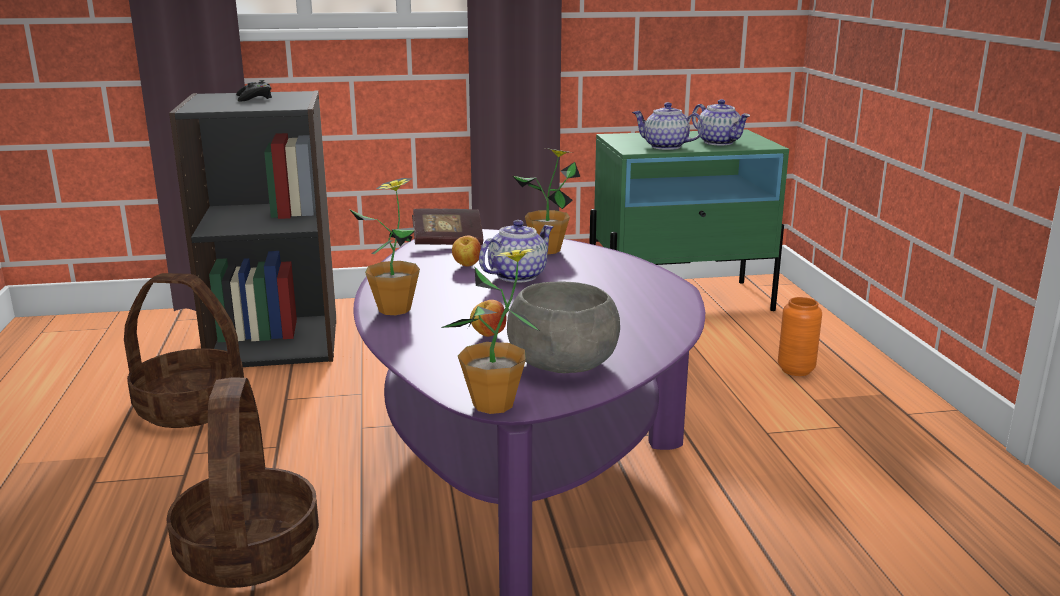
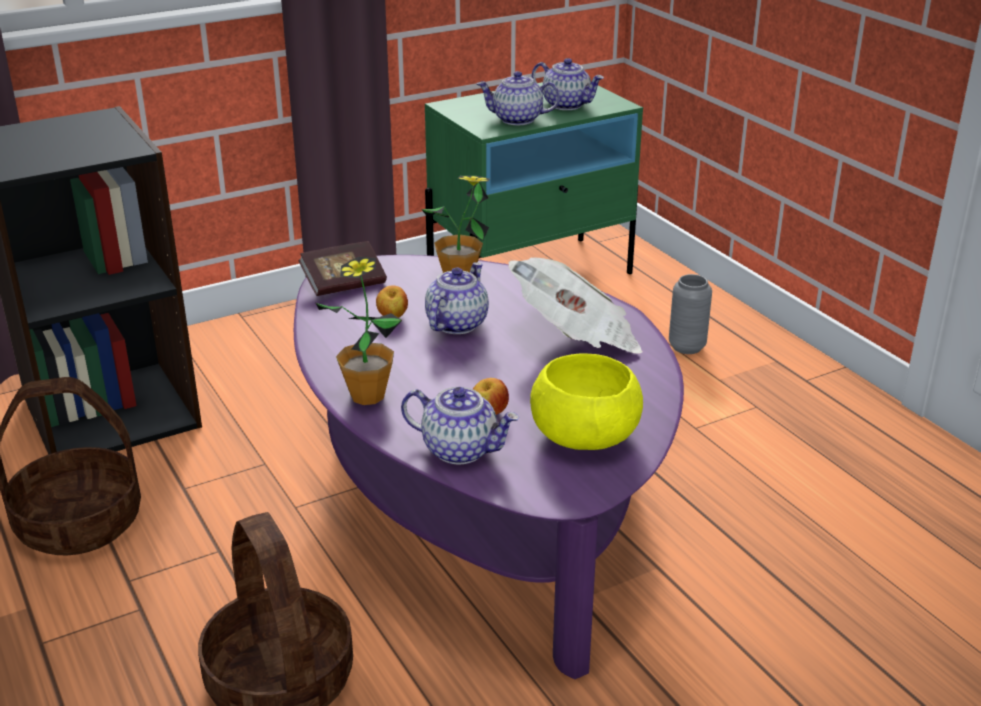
camera: 20 degrees left, 10 degrees up
(254, 98) = (59, 134): black game controller -> none
(437, 355) = (461, 449): none -> teapot
(493, 404) = (560, 500): potted plant -> none
(564, 363) = (586, 435): grey bowl -> yellow bowl
(618, 297) = (576, 337): none -> newspaper
(796, 370) = (687, 347): orange vase -> grey vase

